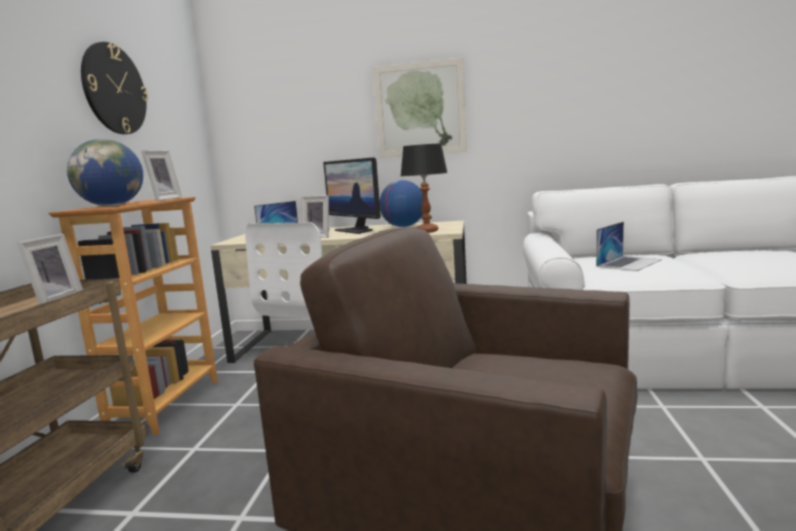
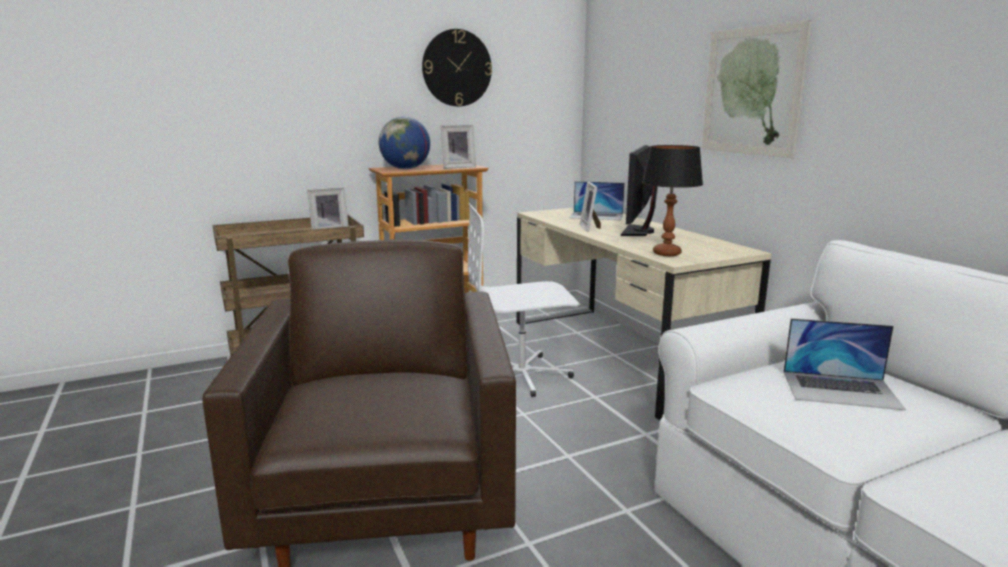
camera: 55 degrees right, 5 degrees up
(403, 226) = (685, 240): globe -> none

